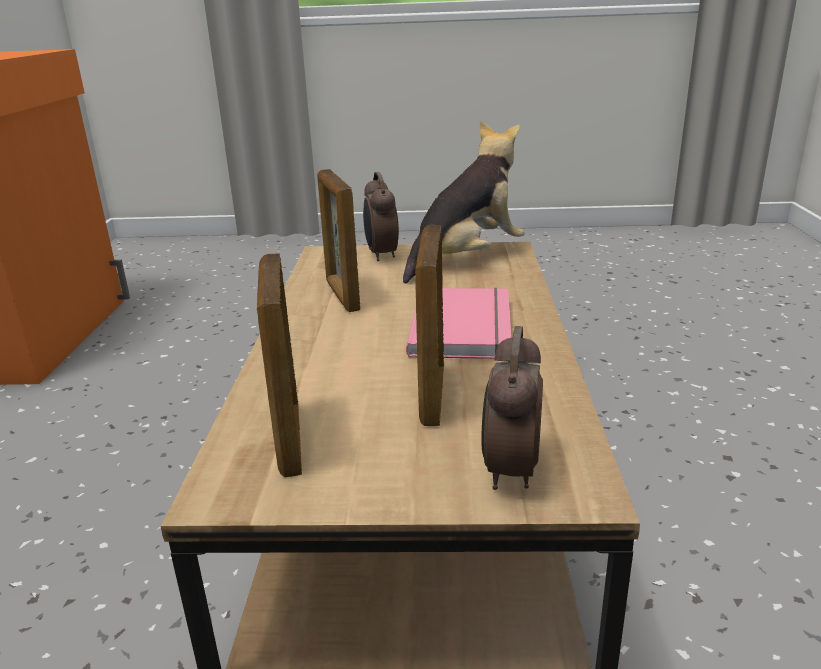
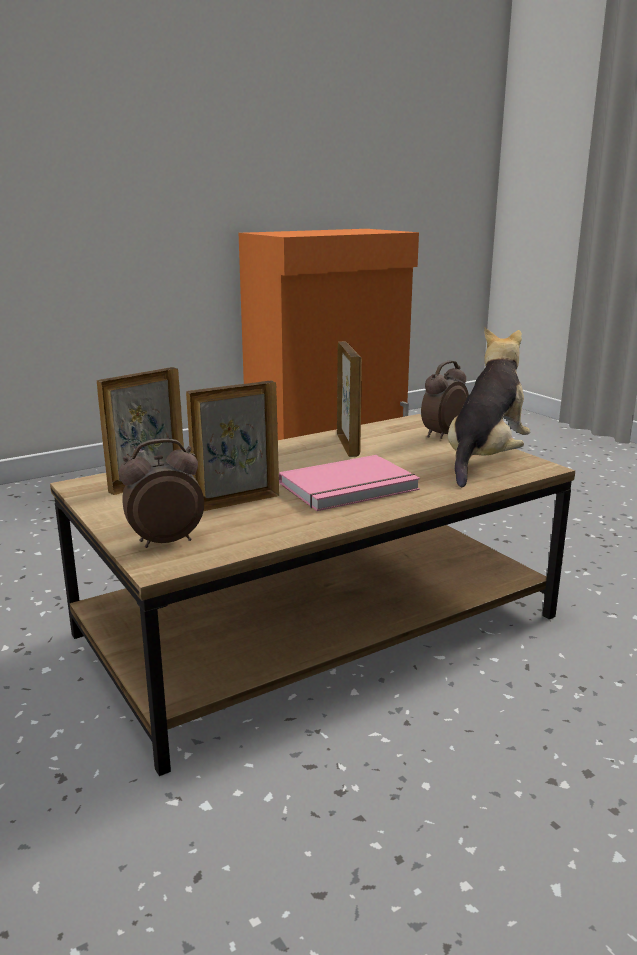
camera: 55 degrees right, 5 degrees down
(342, 296) = (348, 445): picture frame -> picture frame turned 135 degrees clockwise
(466, 259) = (485, 459): plush toy -> plush toy turned 75 degrees counterclockwise

